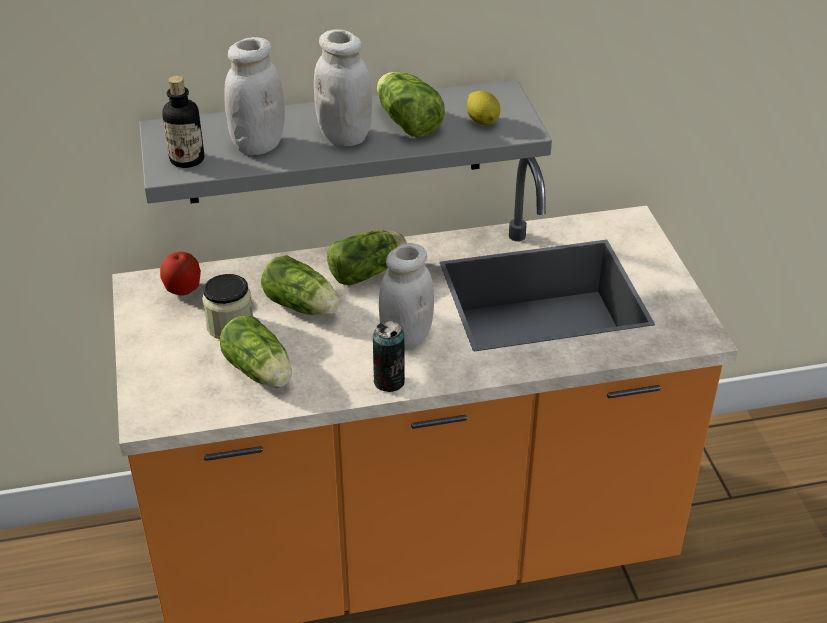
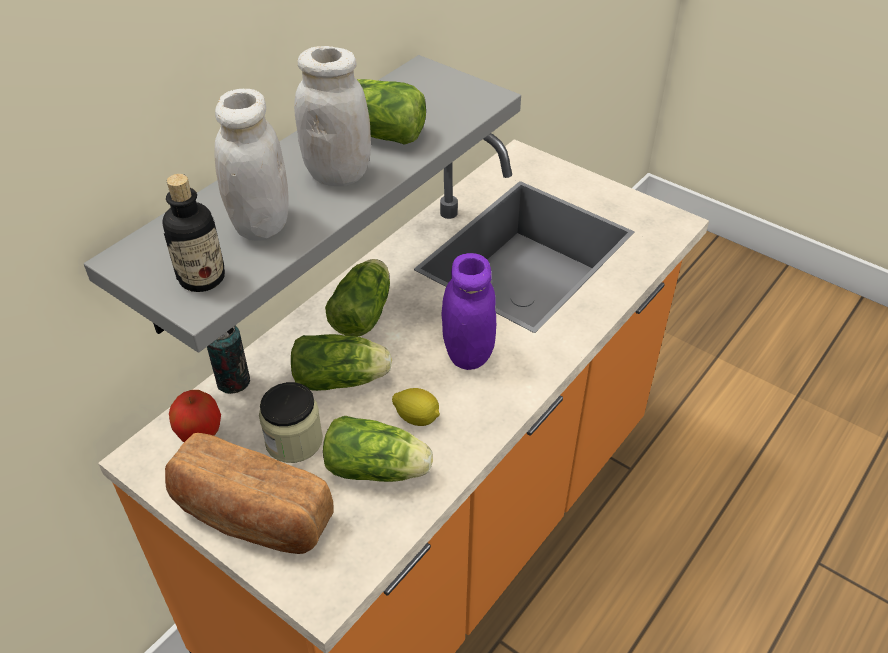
camera: 40 degrees left, 5 degrees up
(158, 352) = (251, 515): none -> bread
(389, 381) = (502, 403): can -> can (233, 381)
(406, 337) = (468, 354): white jar -> purple jar
(482, 121) = (443, 103): lemon -> lemon (417, 418)

